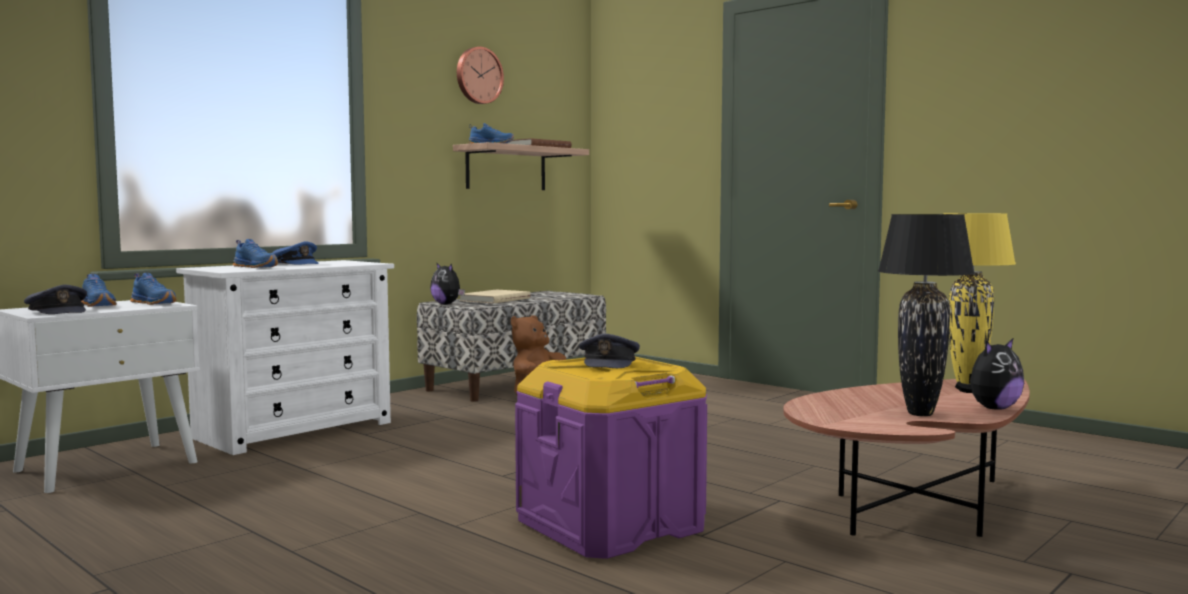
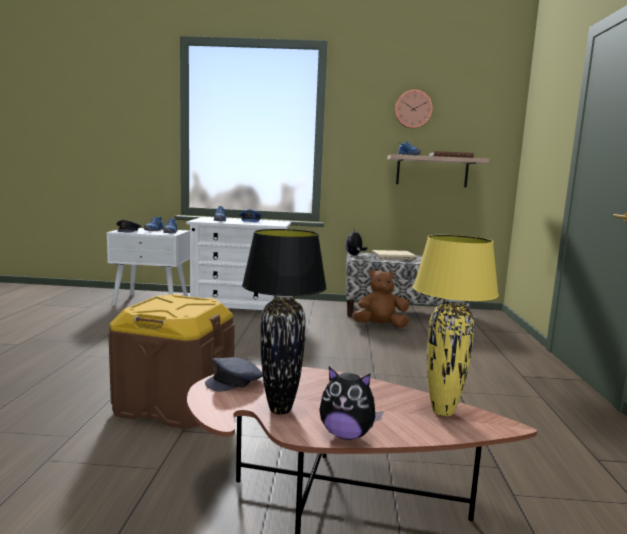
camera: 50 degrees right, 5 degrees up
(609, 363) = (183, 303): grey cap -> grey cap (235, 381)
(611, 525) = (175, 403): purple storage box -> brown storage box

